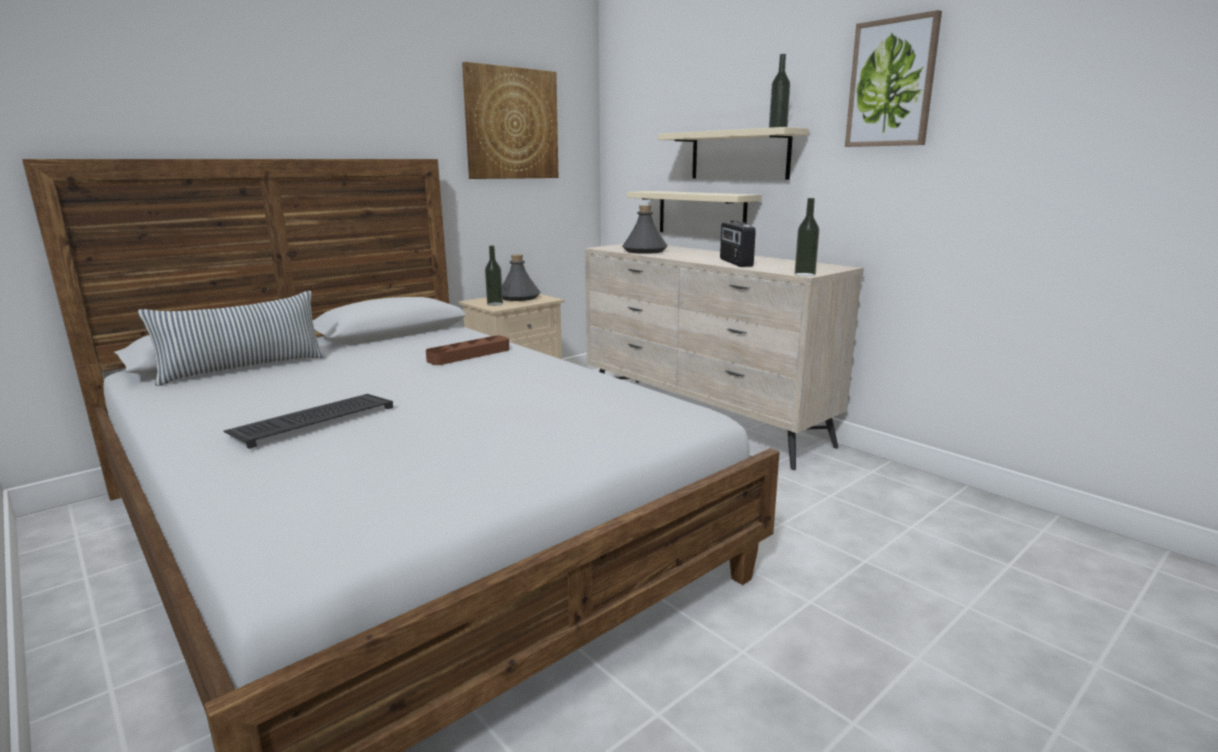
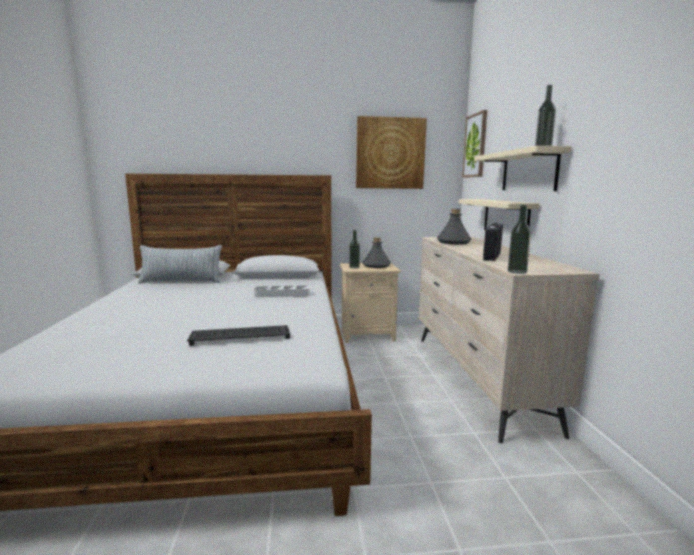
camera: 35 degrees right, 5 degrees down
(314, 420) = (142, 312): keyboard -> keyboard (241, 336)
(469, 355) = (282, 294): brown tray -> grey tray
(891, 83) = (633, 98): picture -> picture (475, 146)

